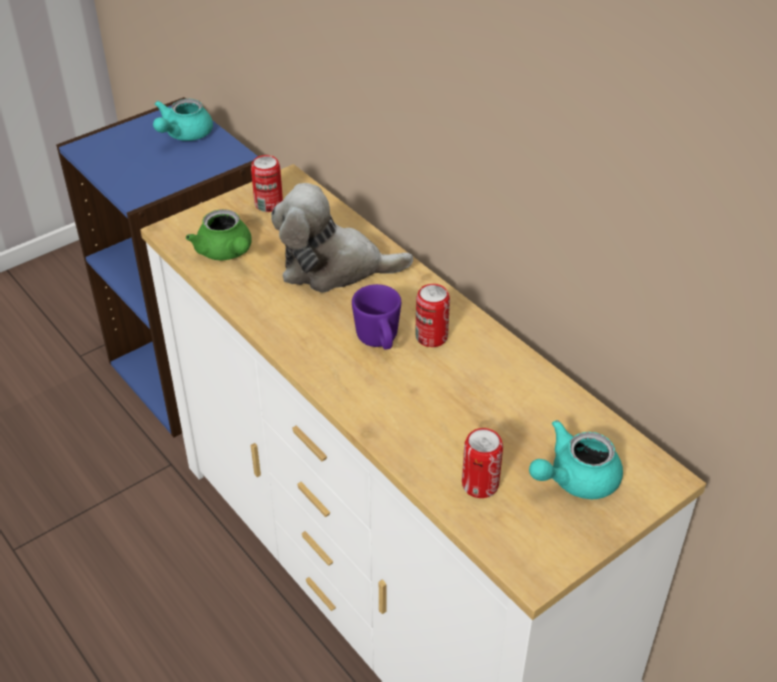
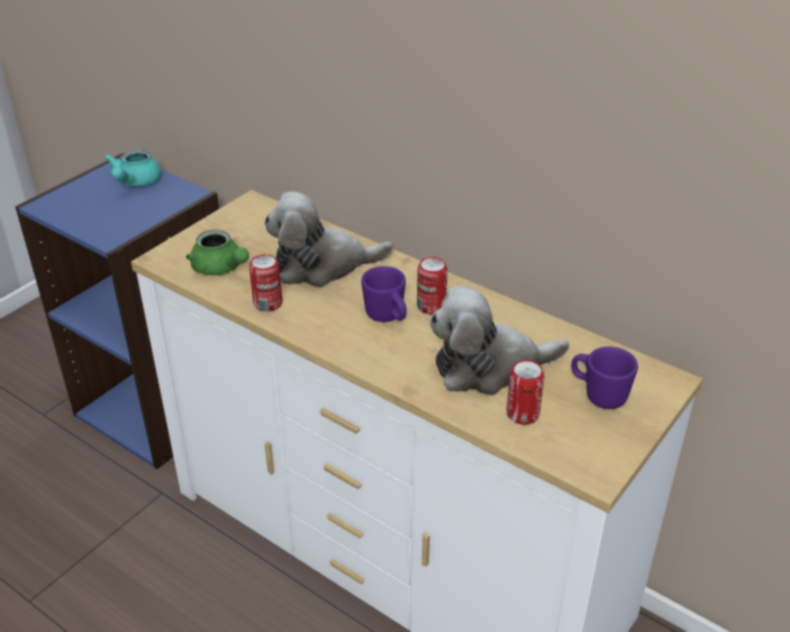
camera: 15 degrees left, 5 degrees down
(268, 204) = (243, 224): can -> can (268, 304)
(465, 421) = (488, 366): none -> plush toy
(574, 479) = (598, 395): turquoise teapot -> purple mug

